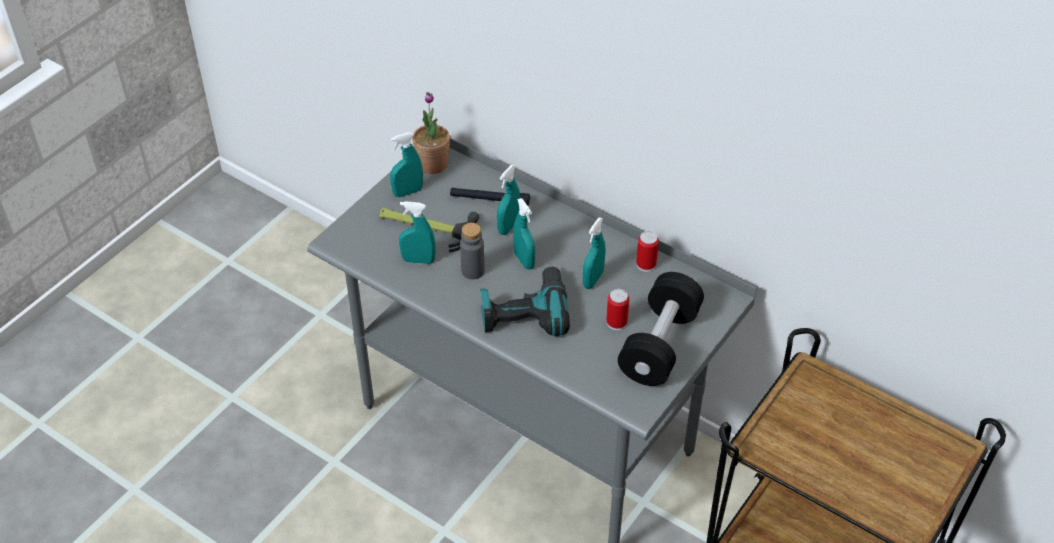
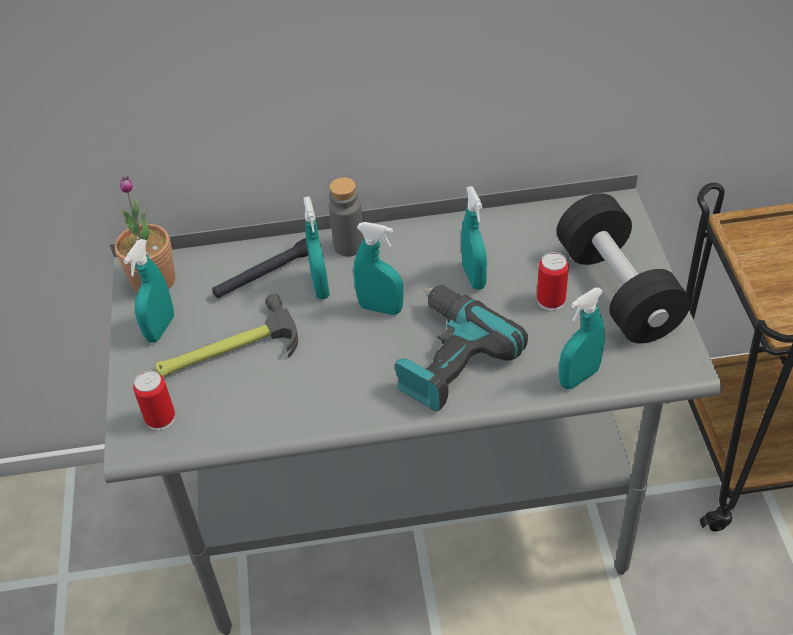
camera: 40 degrees left, 0 degrees up
(418, 260) = (264, 392): turquoise spray bottle -> turquoise spray bottle (579, 377)
(473, 271) = (339, 358): grey bottle -> grey bottle (349, 246)
(646, 264) = (503, 227): can -> can (160, 418)

